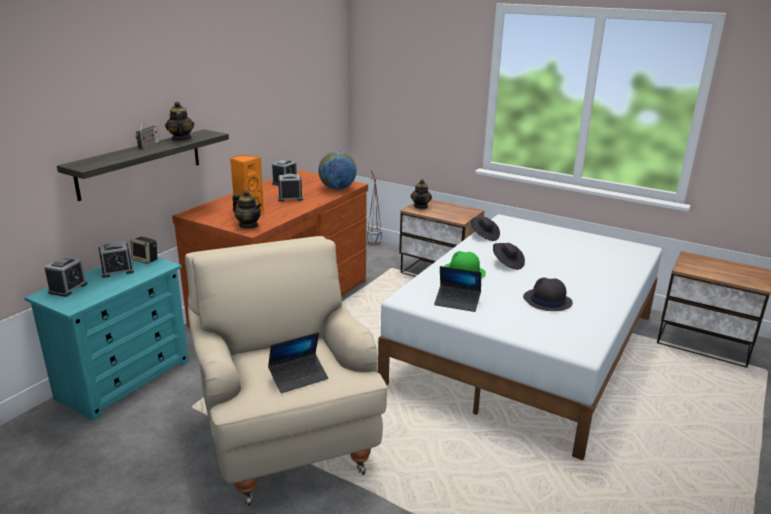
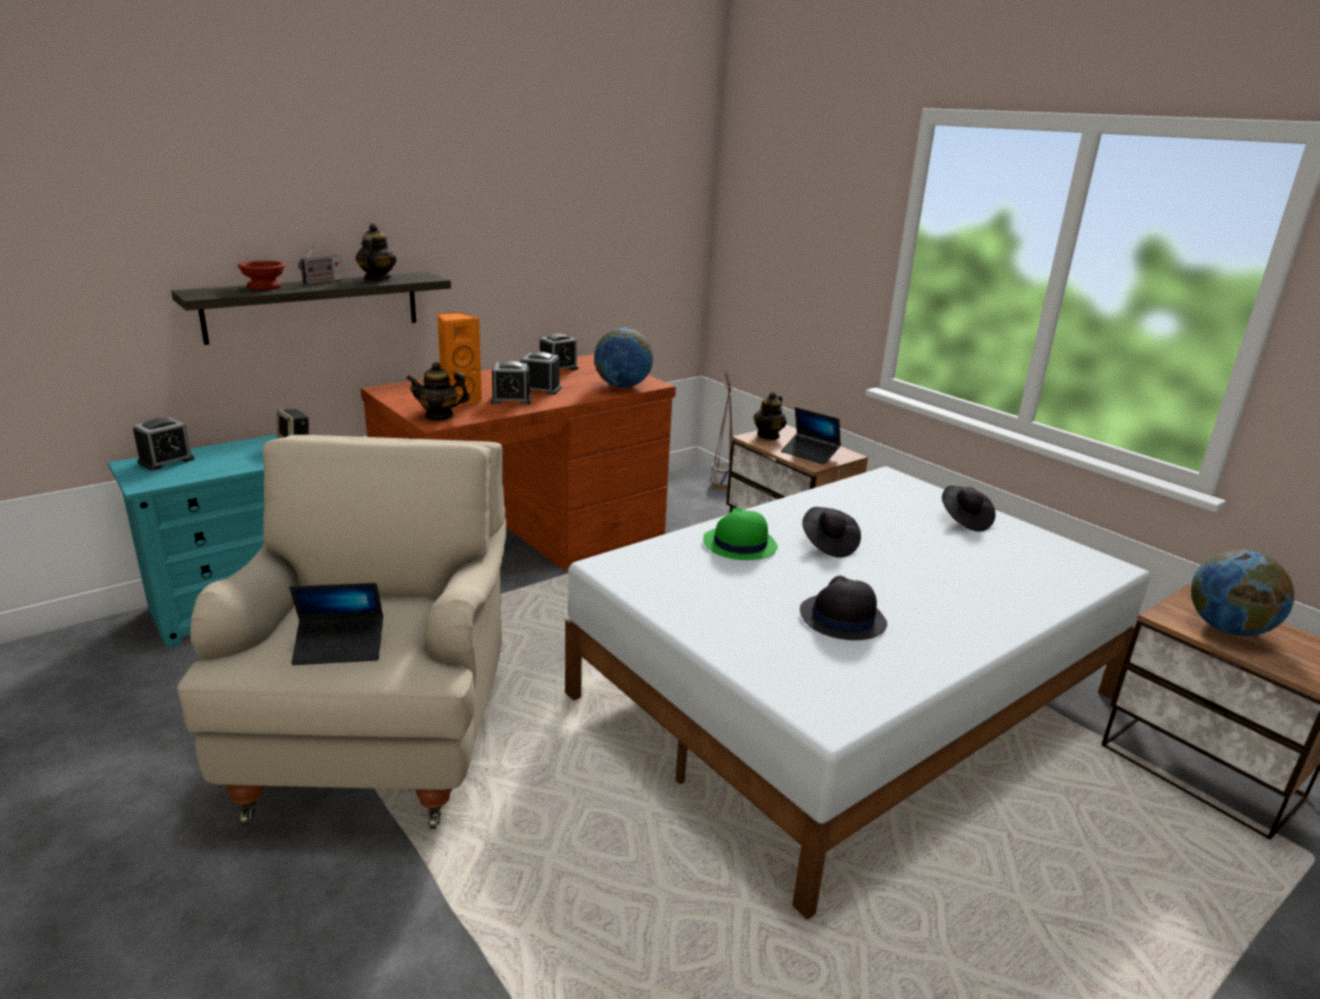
camera: 20 degrees right, 0 degrees up
(117, 271) = (246, 450): alarm clock -> alarm clock (511, 399)
(118, 154) = (265, 287): none -> brown bowl
(248, 225) = (439, 416): teapot -> teapot turned 120 degrees clockwise
(457, 302) = (685, 588): laptop -> laptop (810, 454)
(484, 236) = (829, 495): black hat -> black hat (964, 520)
(711, 269) = (1227, 629): none -> globe

